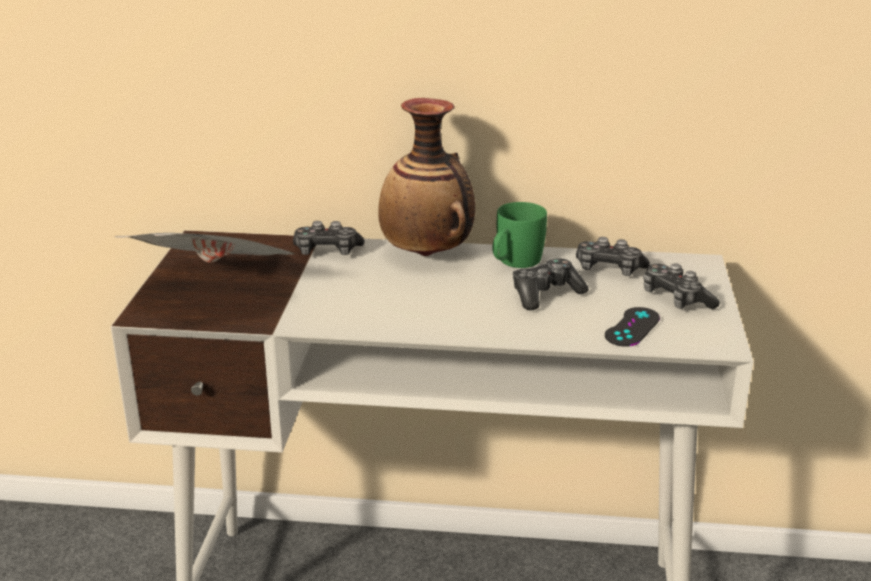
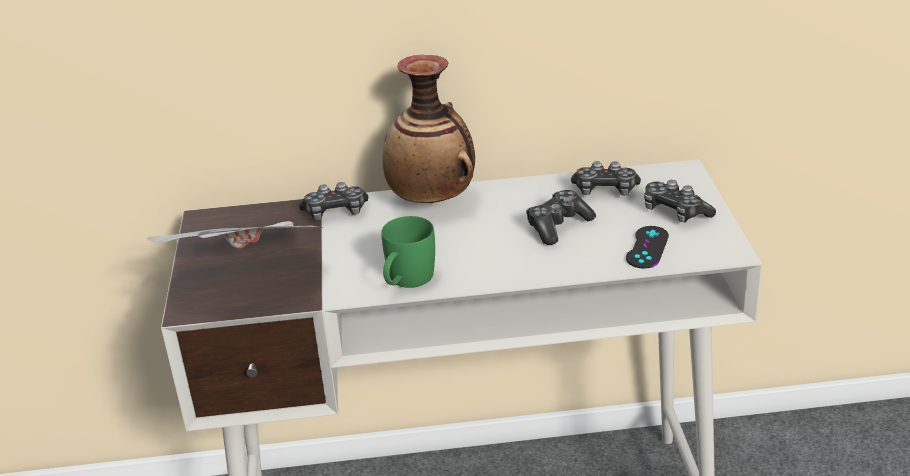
camera: 10 degrees left, 5 degrees up
(514, 263) = (516, 197): green mug -> green mug (406, 281)

